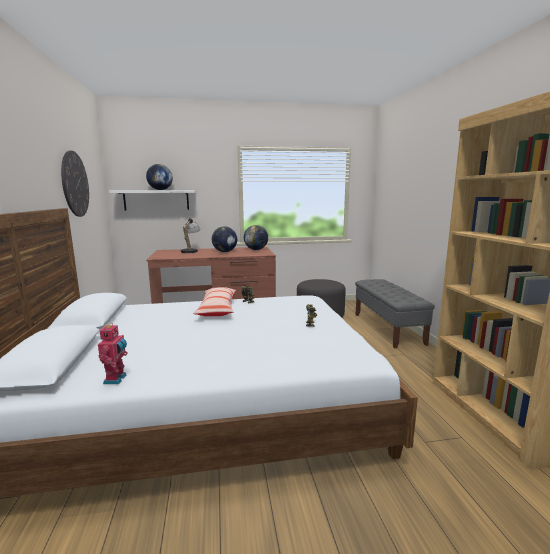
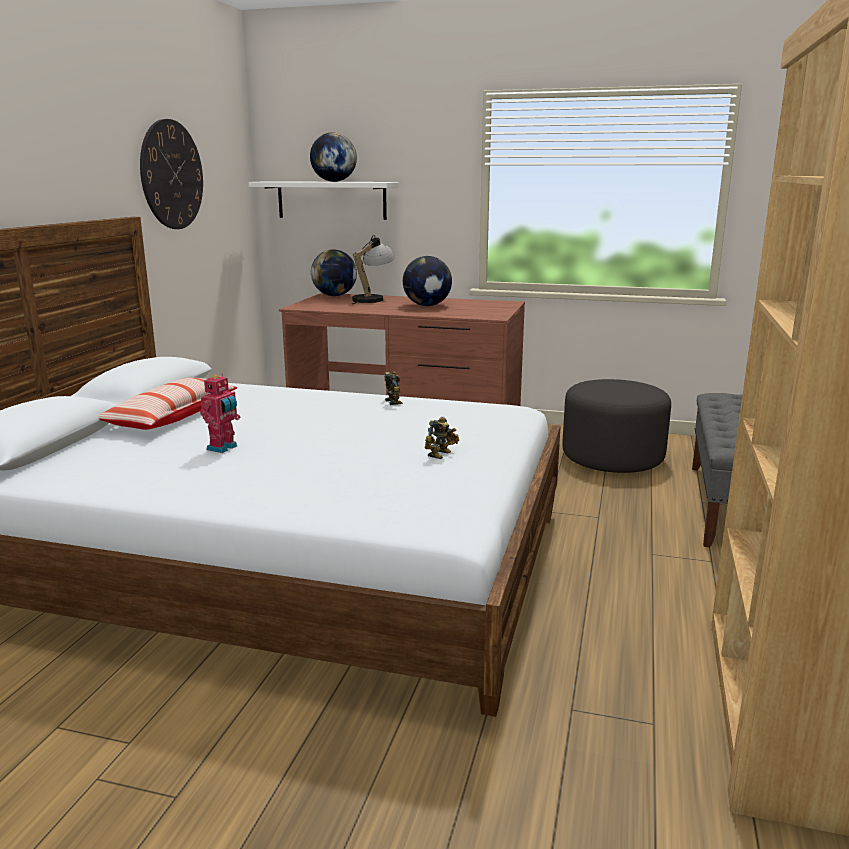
camera: 25 degrees right, 5 degrees up
(116, 379) = (82, 478): toy robot -> toy robot (223, 448)
(217, 309) = (328, 407): pillow -> pillow (171, 417)
(256, 249) = (490, 306): globe -> globe (334, 295)

